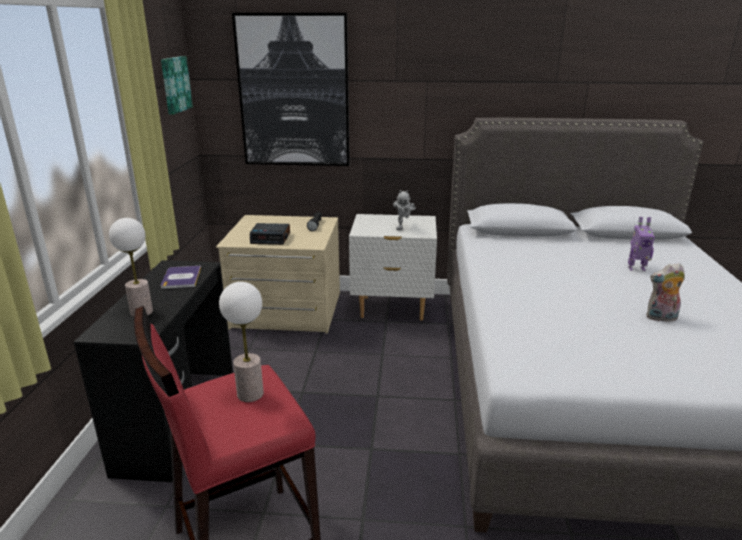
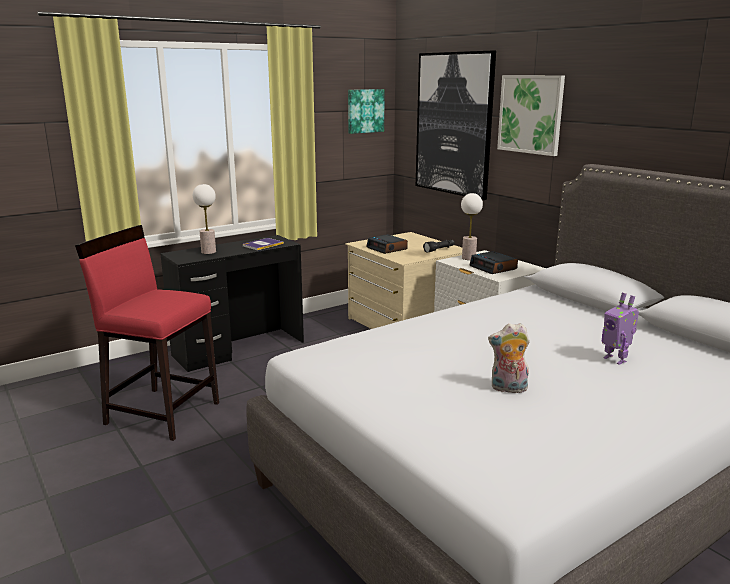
camera: 50 degrees right, 5 degrees down
(250, 394) = (166, 299): table lamp -> table lamp (468, 258)
(398, 77) = (530, 114): none -> picture
(403, 227) = (493, 268): toy robot -> alarm clock
(661, 318) = (508, 389): plush toy -> plush toy turned 45 degrees counterclockwise

